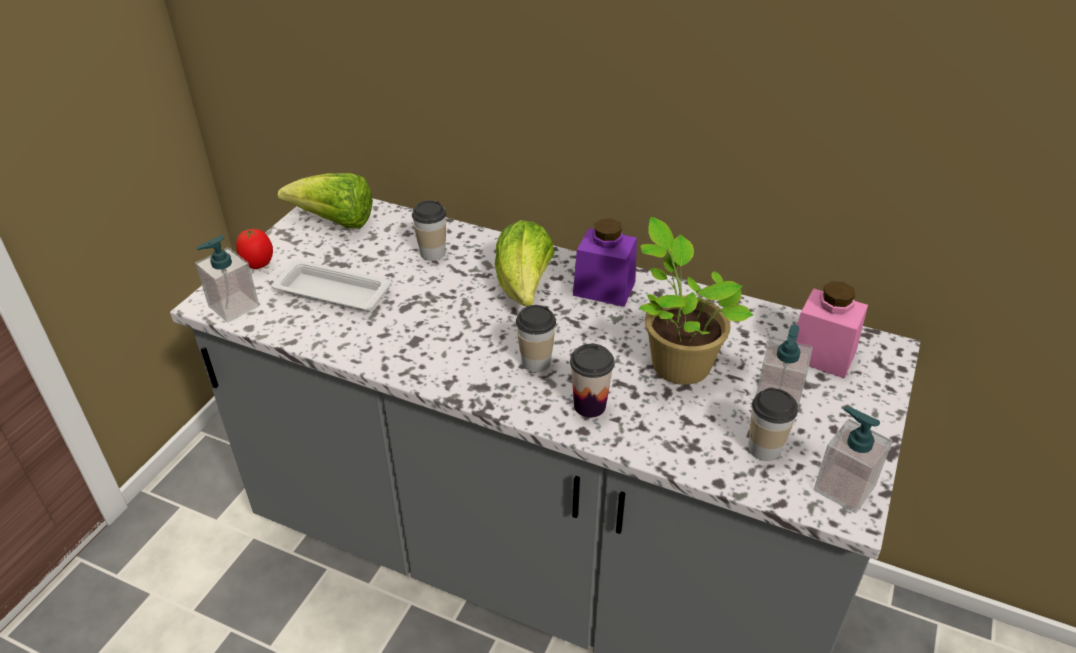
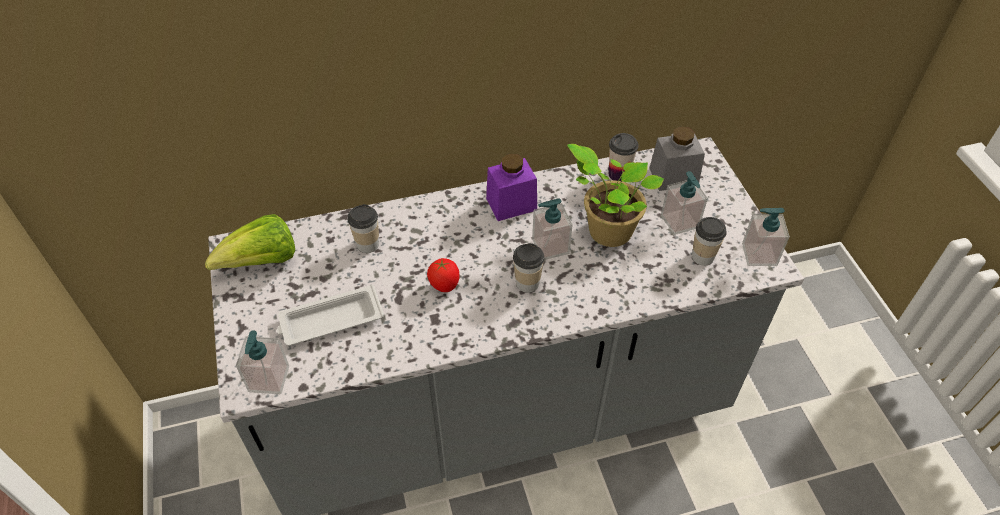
camera: 40 degrees left, 10 degrees up
(258, 265) = (245, 334): tomato -> tomato (445, 286)
(524, 288) = (461, 234): lettuce -> none
(589, 406) = (589, 292): cup -> cup (619, 174)
(599, 344) = (550, 246): none -> soap dispenser
(821, 354) = (673, 176): pink jar -> grey jar

